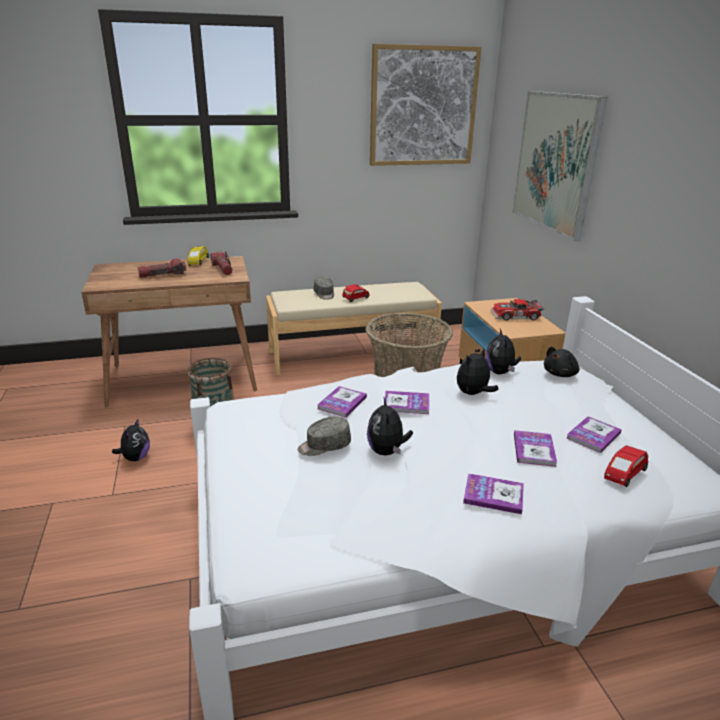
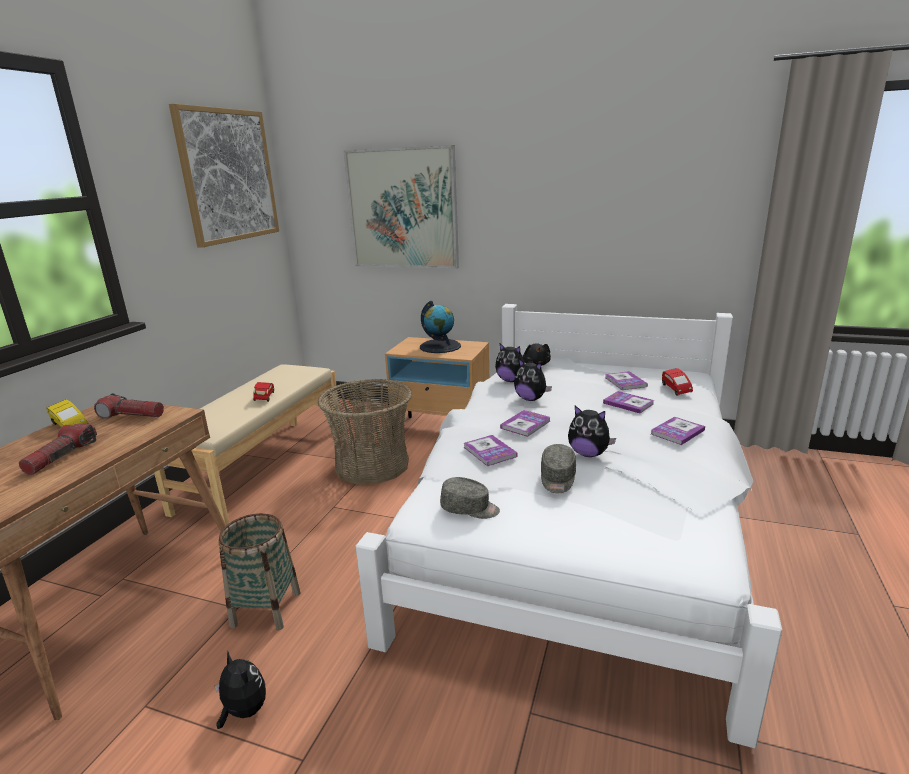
camera: 55 degrees left, 5 degrees down
(324, 294) = (223, 408): grey cap -> grey cap (470, 509)
(473, 394) = (531, 399): plush toy -> plush toy turned 45 degrees counterclockwise
(516, 316) = (440, 346): toy car -> globe

